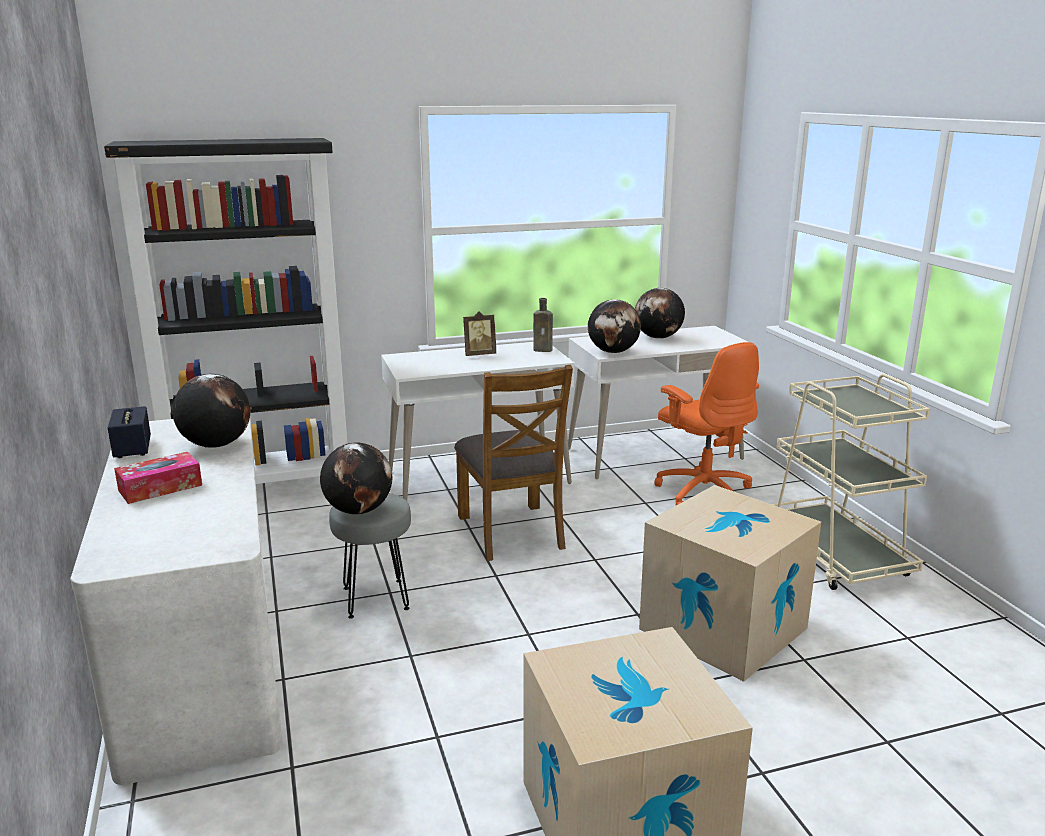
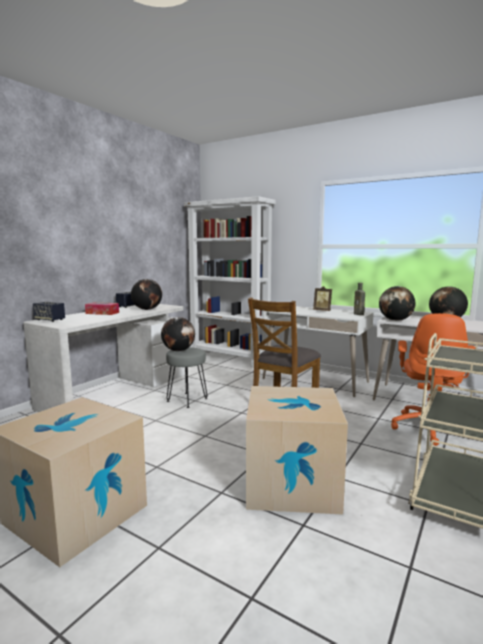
camera: 50 degrees right, 10 degrees down
(125, 551) = (49, 320): none -> speaker
(262, 489) = (230, 358): black bookcase -> white bookcase

